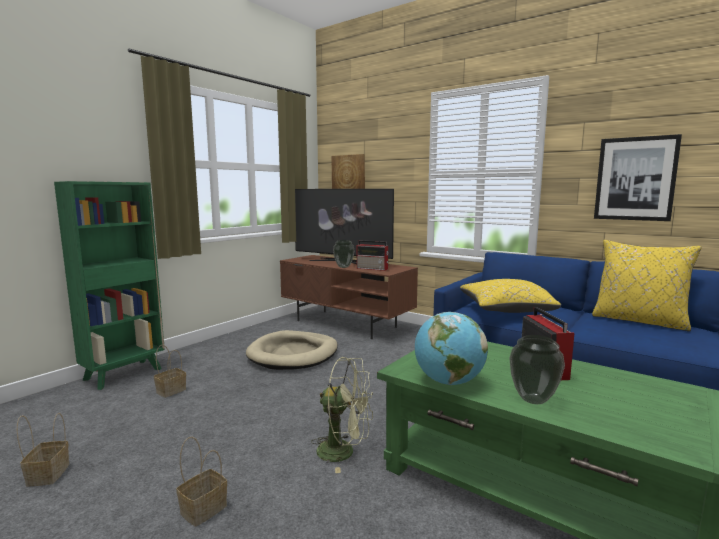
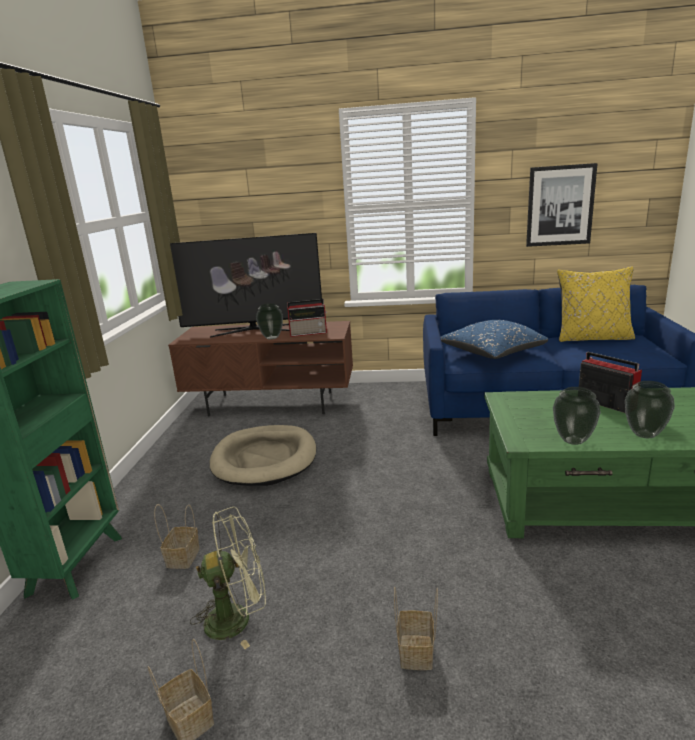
camera: 30 degrees left, 10 degrees up
(344, 452) = (457, 539): green fan -> green fan (237, 618)
(349, 175) = (228, 215): picture -> none
(448, 382) = (572, 441): globe -> vase
(505, 311) = (492, 354): yellow pillow -> blue pillow

